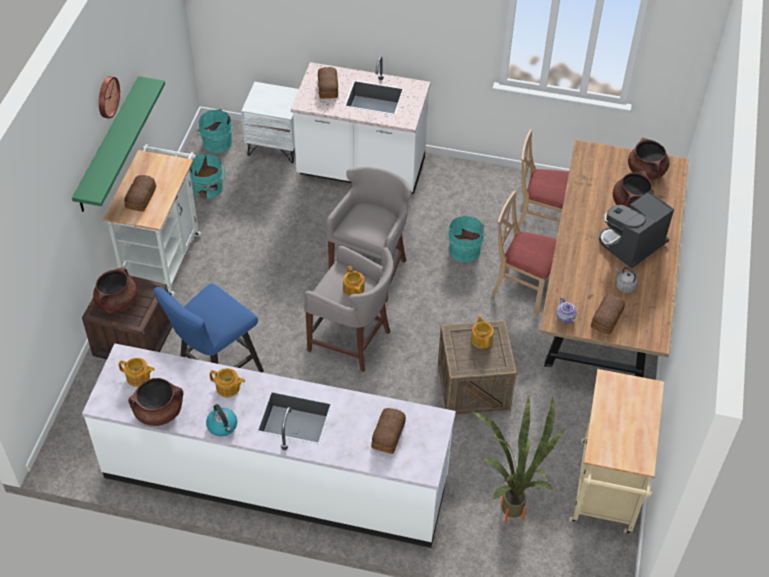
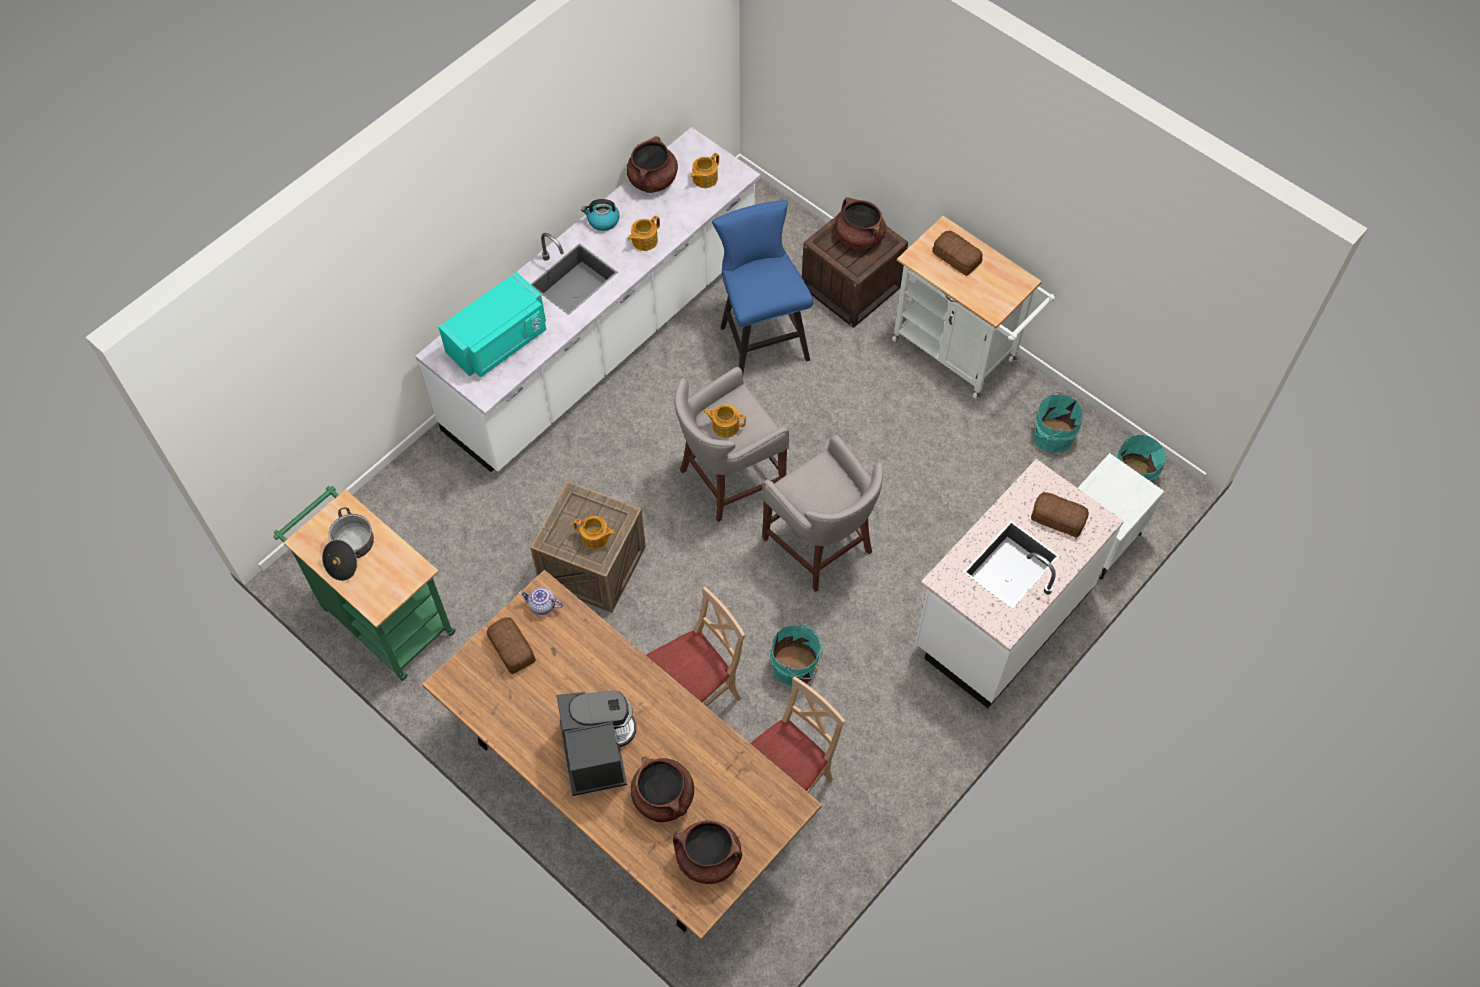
camera: 120 degrees right, 10 degrees up
(107, 96) = (1027, 169): wall clock -> none
(108, 145) = (1001, 200): green shelf -> none
(387, 435) = (499, 342): bread -> turquoise microwave
(512, 506) = (431, 522): potted plant -> none
(605, 493) = (382, 616): beige cart -> green cart
(624, 286) = (543, 699): grey kettle -> none
(627, 428) = (350, 551): none -> cooking pot

